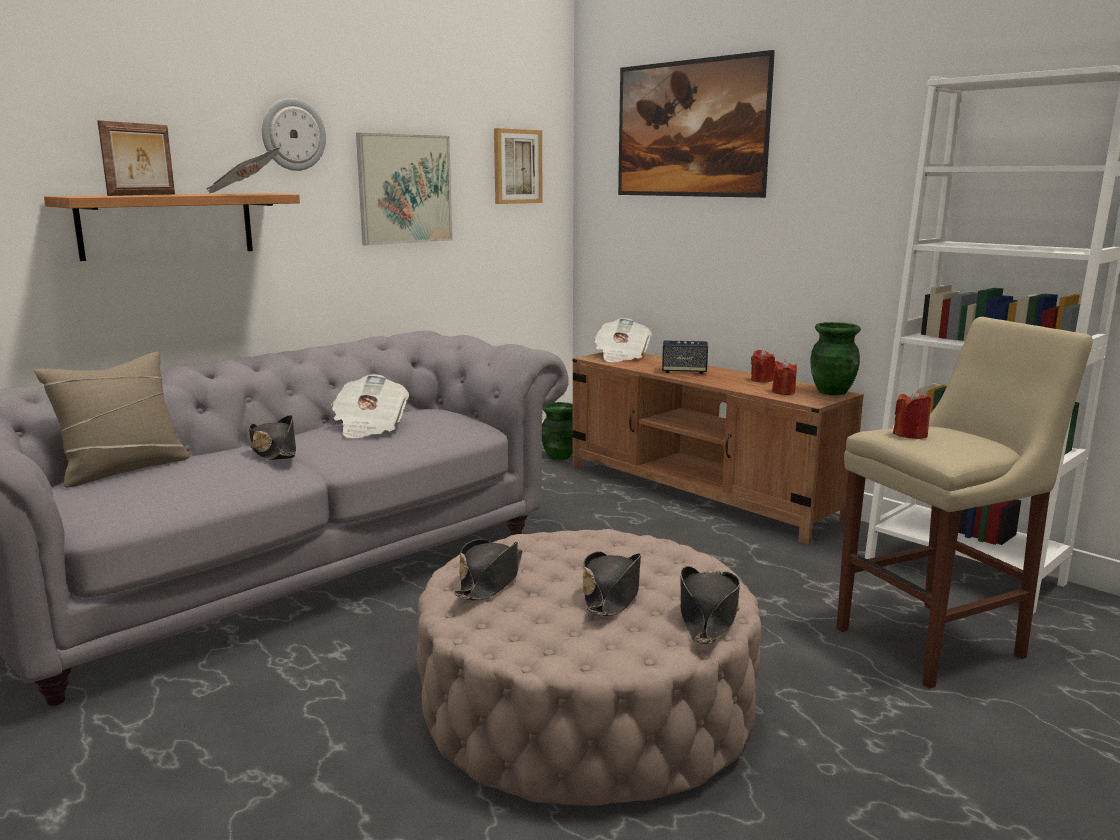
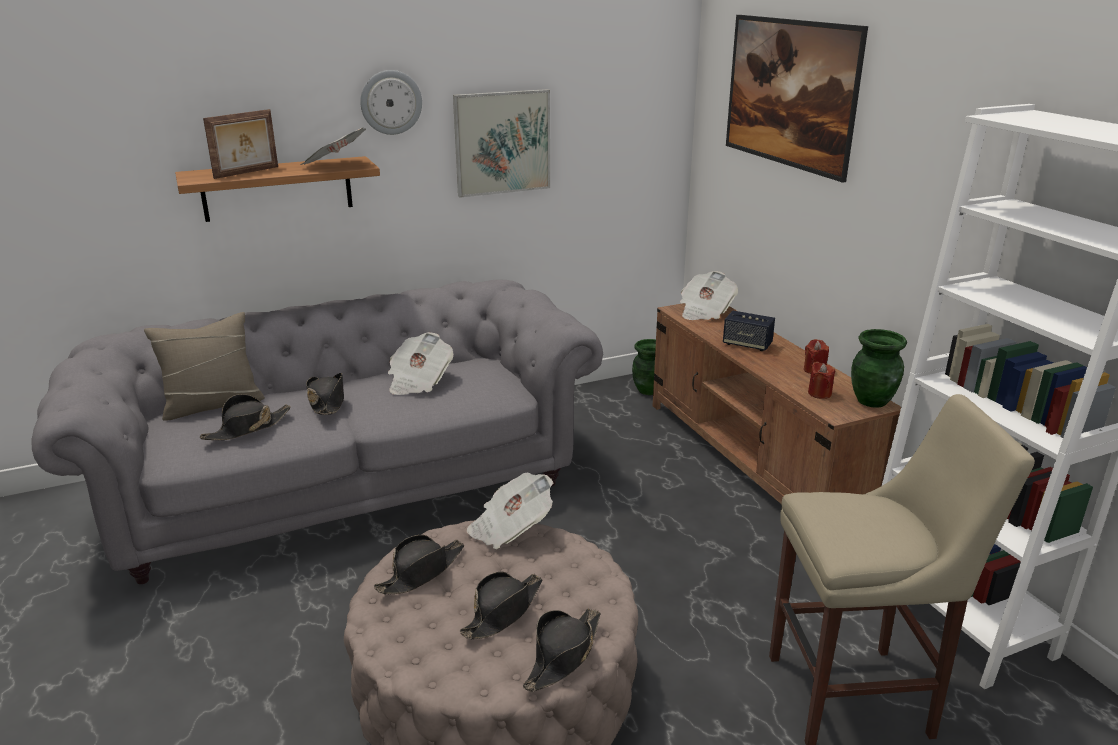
camera: 20 degrees right, 10 degrees up
(191, 480) = (247, 428): none -> black hat
(517, 166) = (626, 112): picture -> none
(556, 535) = (510, 529): none -> newspaper
(910, 435) = (836, 511): red candle -> none

